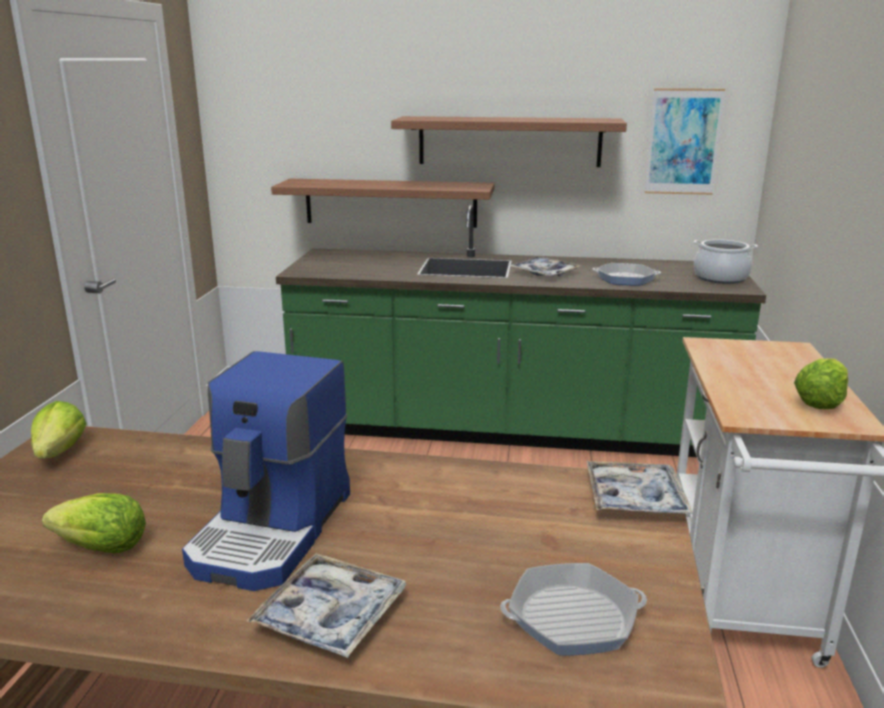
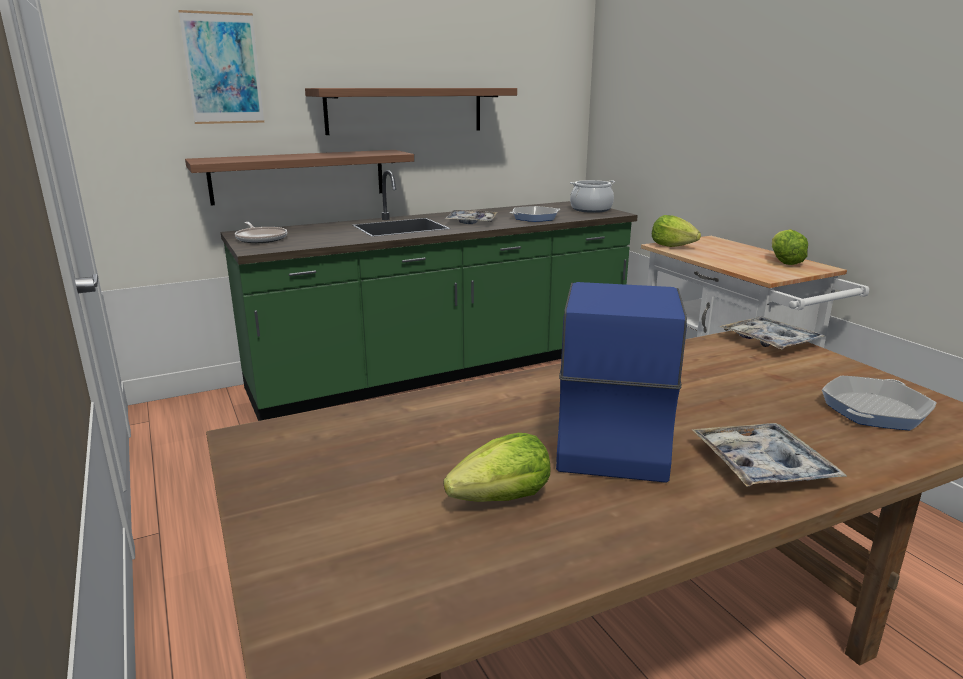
camera: 35 degrees left, 0 degrees up
(60, 452) = (279, 449): lettuce -> lettuce (672, 246)
(274, 530) = (609, 434): coffee machine -> coffee machine turned 150 degrees counterclockwise
(326, 261) = (261, 238): none -> frying pan
(683, 142) = (536, 106): picture -> picture (223, 69)

